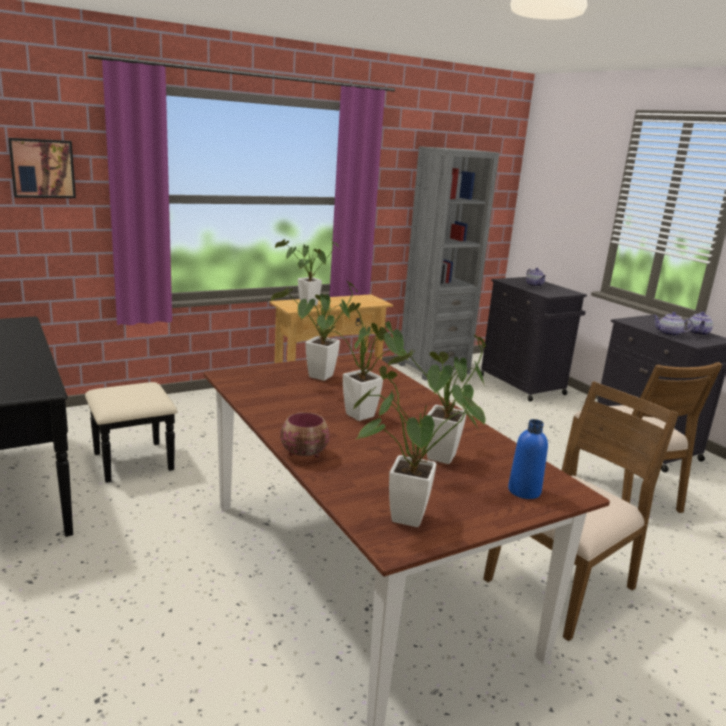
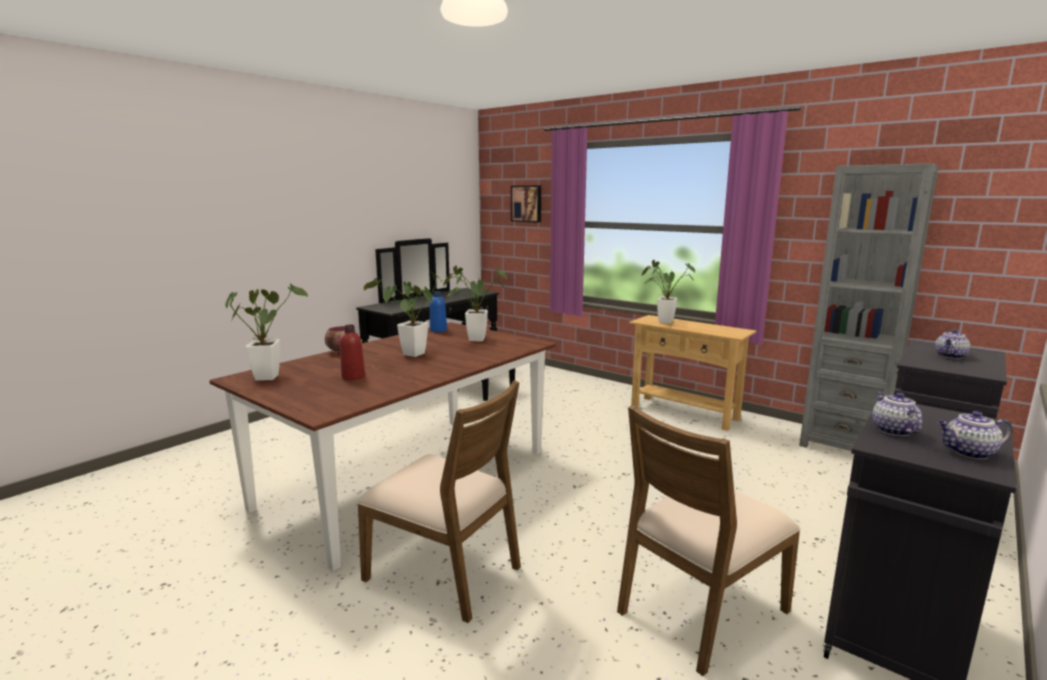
camera: 70 degrees right, 5 degrees down
(438, 460) = (353, 377): potted plant -> red bottle
(524, 491) = (315, 400): blue bottle -> blue bottle (438, 330)

